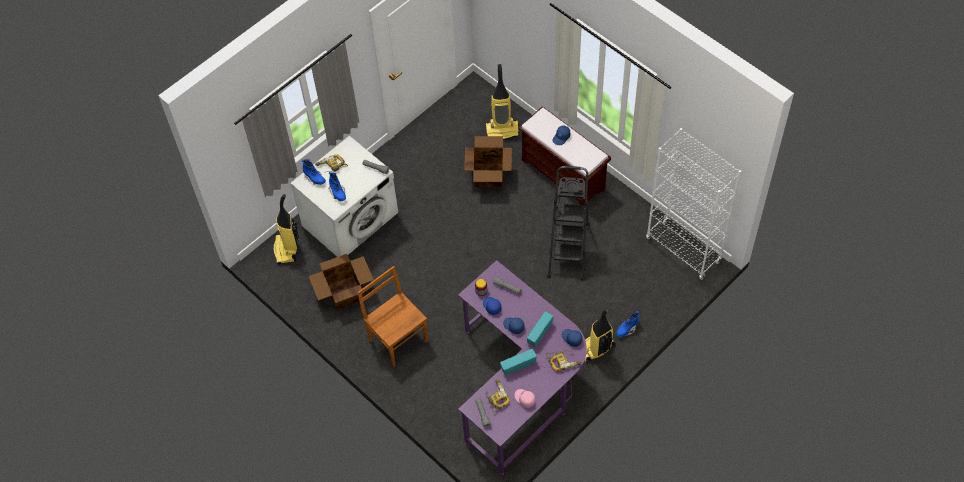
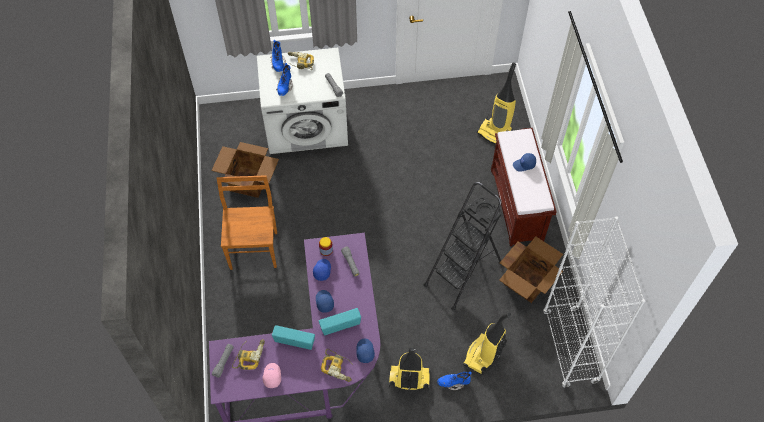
camera: 35 degrees right, 0 degrees up
(287, 249) = (239, 118): vacuum cleaner -> vacuum cleaner (482, 355)
(489, 174) = (452, 163): cardboard box -> cardboard box (527, 282)

